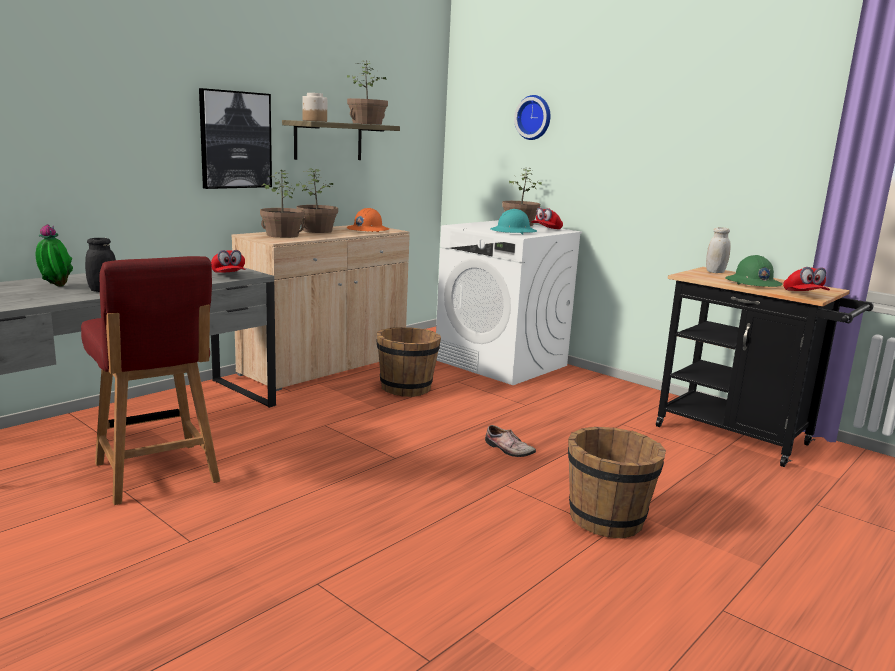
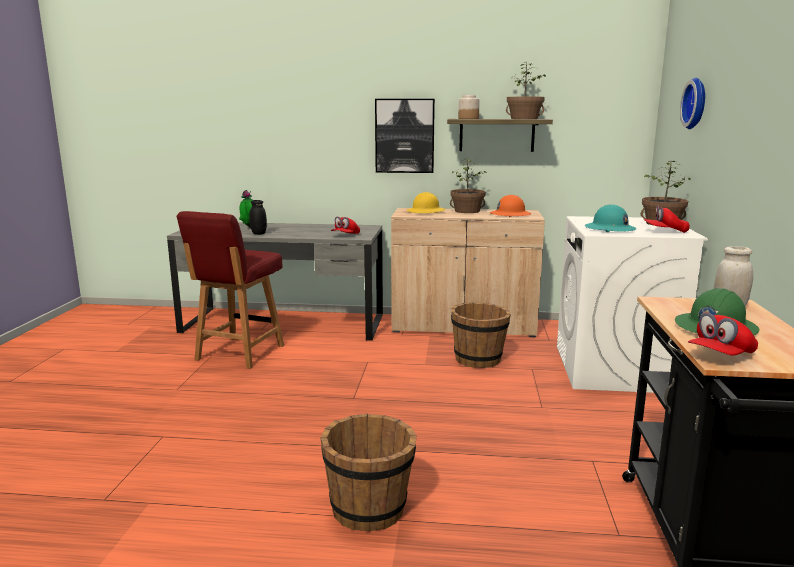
camera: 55 degrees right, 0 degrees up
(283, 235) = (426, 211): potted plant -> yellow hard hat
(508, 450) = (434, 429): shoe -> none

